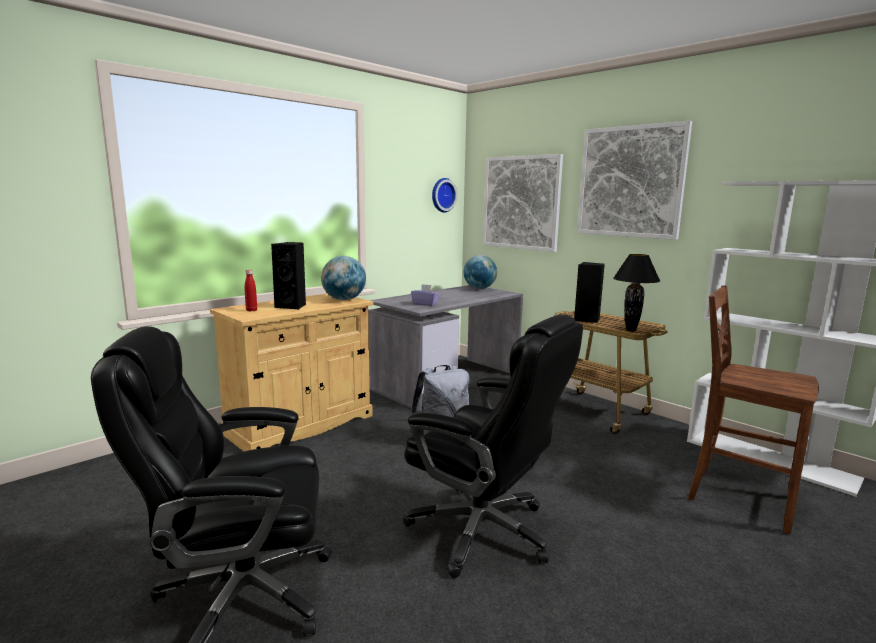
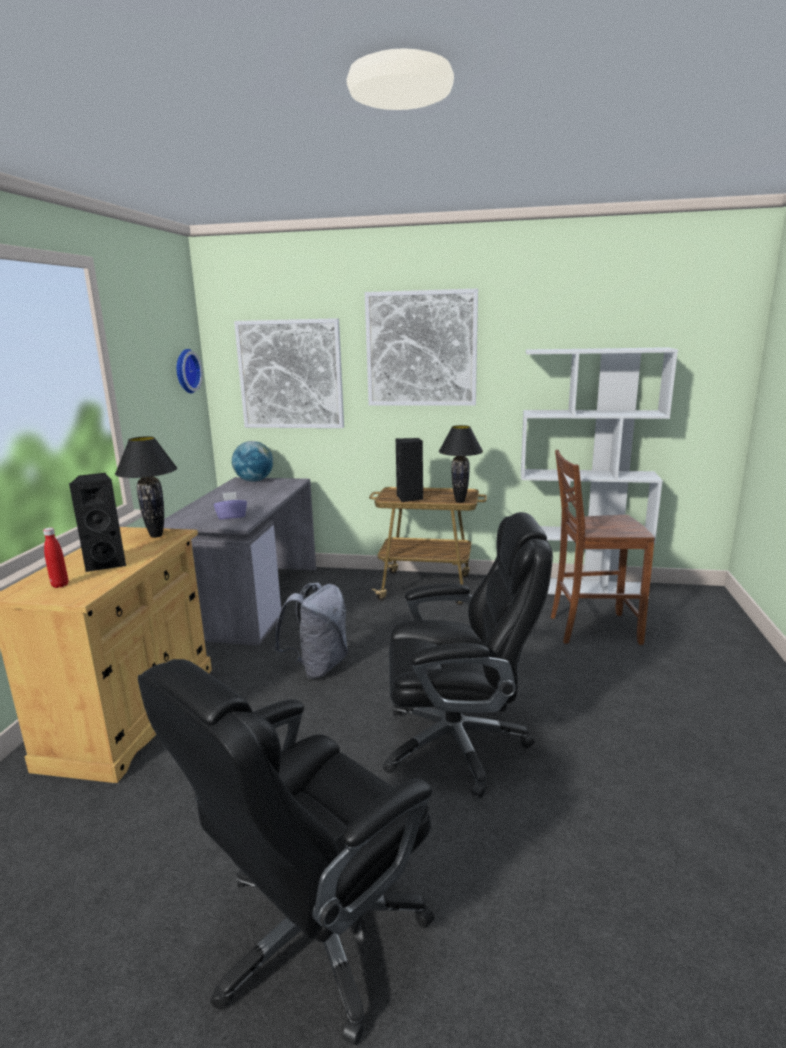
camera: 35 degrees left, 5 degrees up
(344, 299) = (156, 536): globe -> black table lamp

